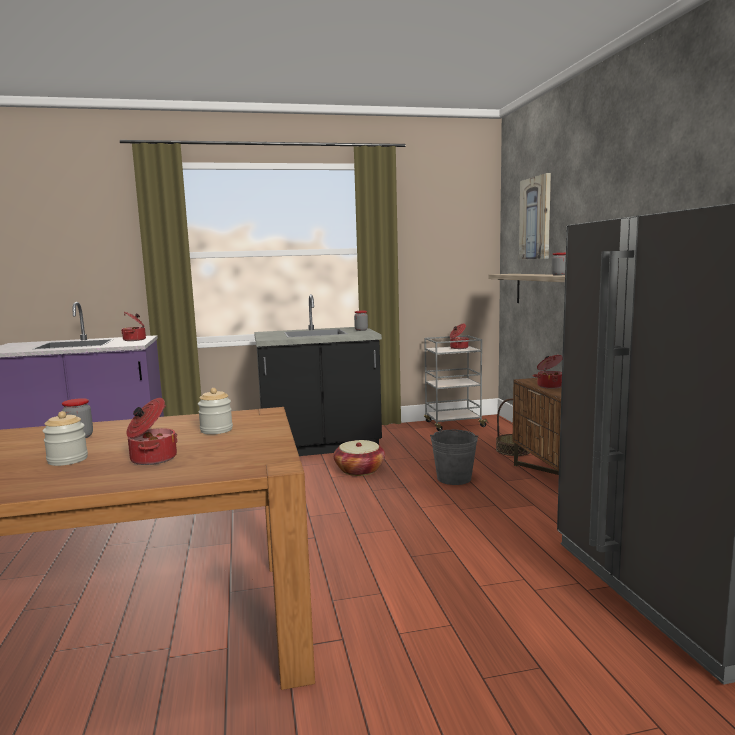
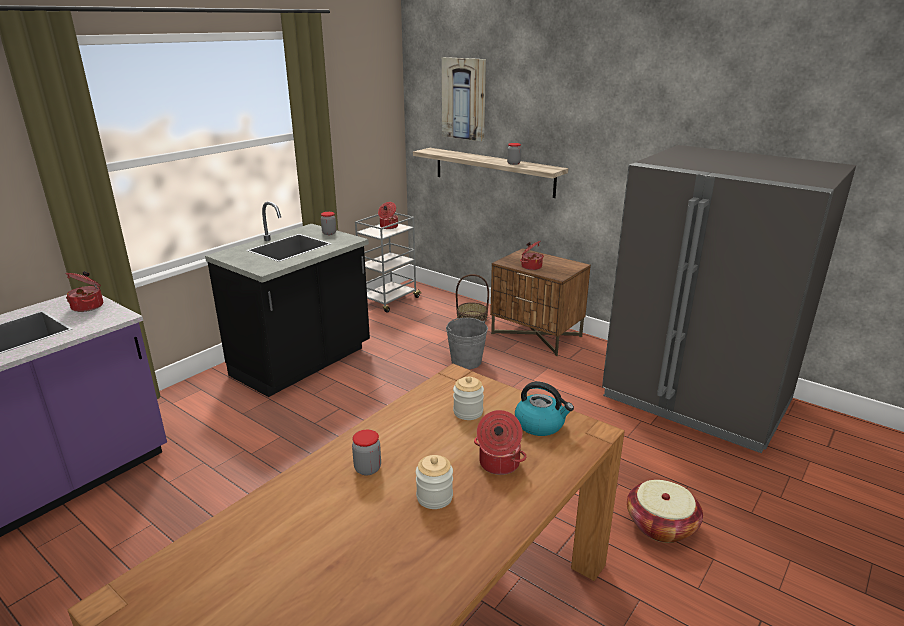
camera: 40 degrees left, 15 degrees up
(245, 449) = (540, 424): none -> kettle
(359, 470) = (380, 378): basket -> basket (661, 525)

